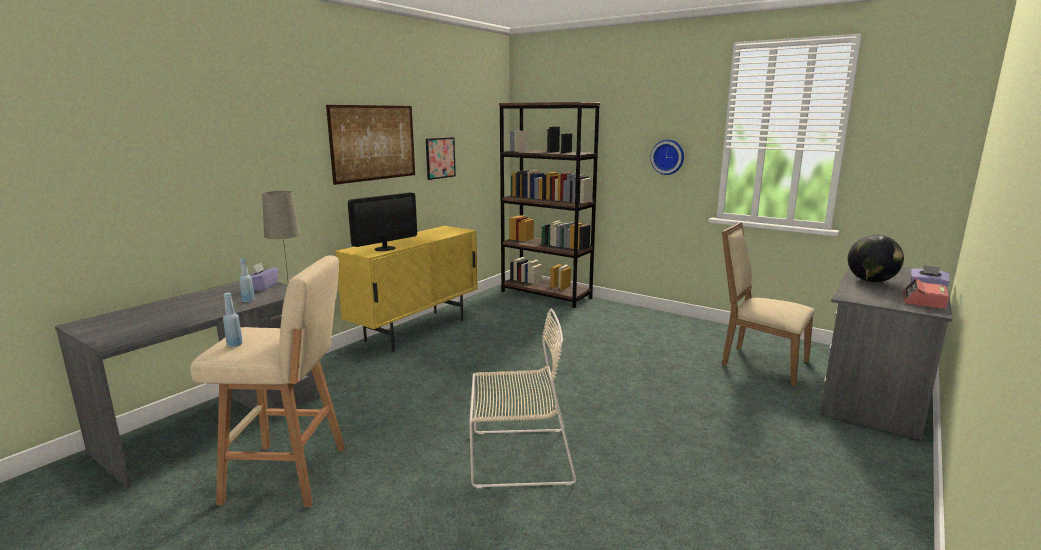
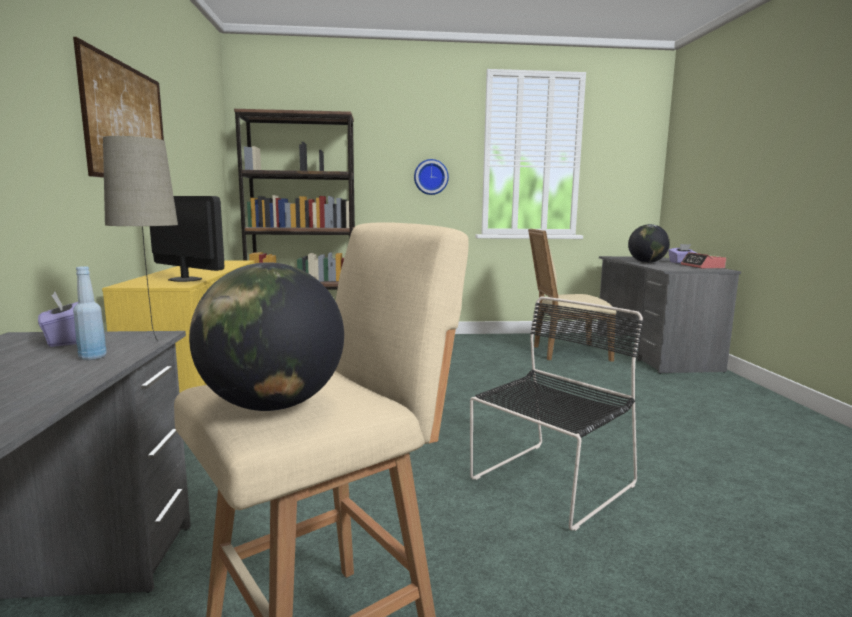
camera: 40 degrees left, 5 degrees down
(235, 345) = (272, 405): blue bottle -> globe
(385, 249) = (185, 279): monitor -> monitor turned 60 degrees counterclockwise
(440, 158) = (184, 167): picture -> none
(516, 456) = (549, 483): beige chair -> black chair

